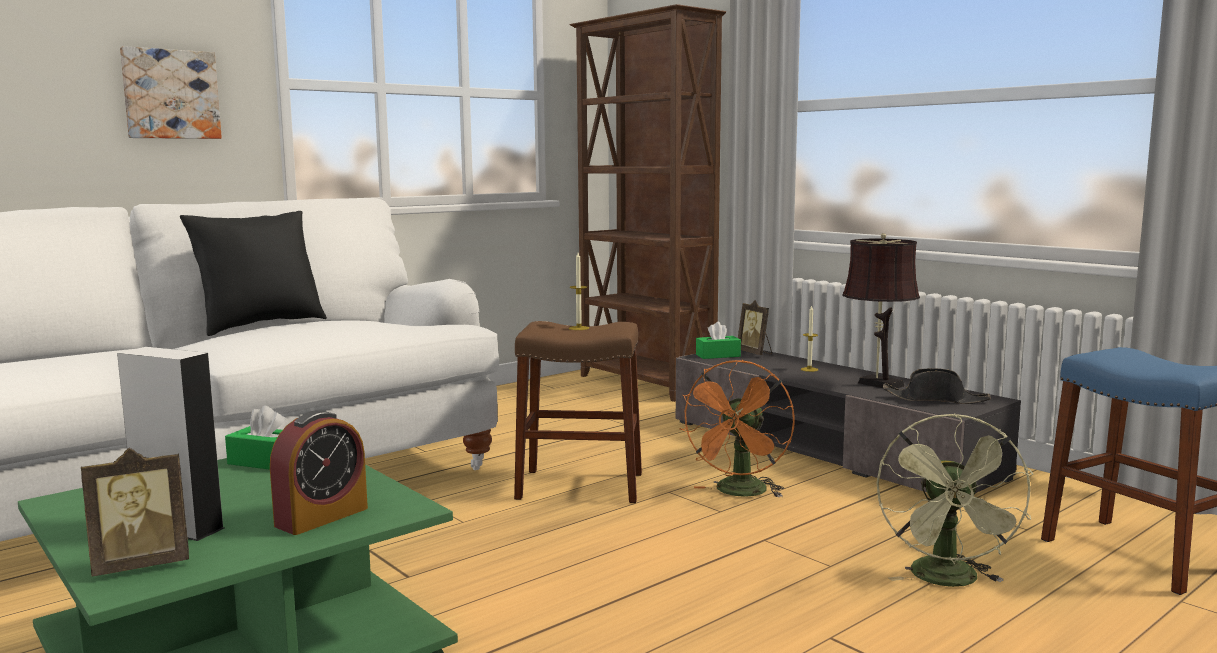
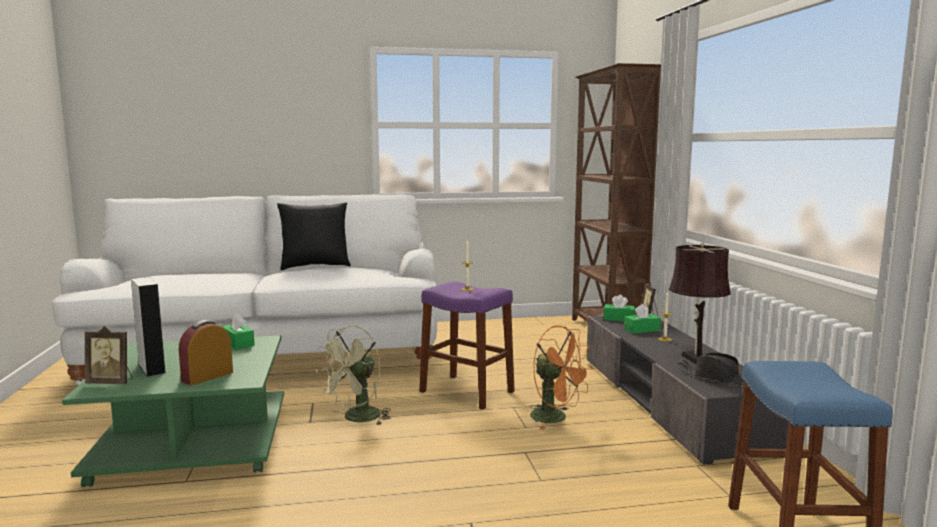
camera: 30 degrees right, 0 degrees up
(170, 94) = (310, 133): picture -> none
(322, 517) = (207, 376): alarm clock -> alarm clock turned 150 degrees clockwise
(580, 486) = (466, 391): brown stool -> purple stool
(739, 493) = (556, 418): orange fan -> orange fan turned 105 degrees counterclockwise
(766, 363) = (642, 330): none -> green tissue box
(949, 581) = (605, 513): green fan -> green fan (356, 419)

